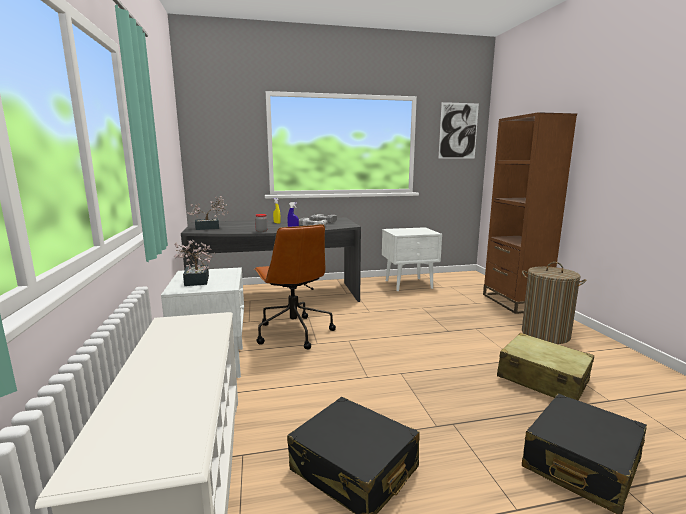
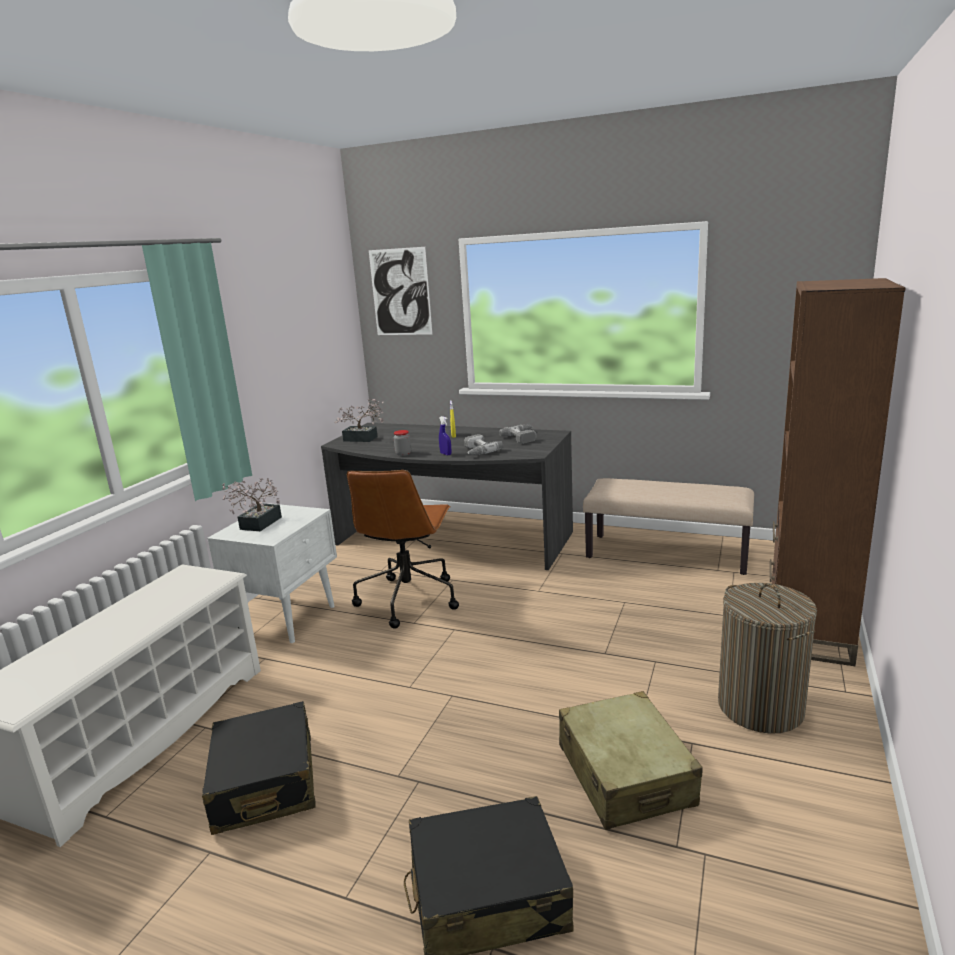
camera: 35 degrees right, 5 degrees up
(409, 284) = (667, 554): white nightstand -> beige bench
(458, 131) = (800, 279): picture -> picture (400, 292)

